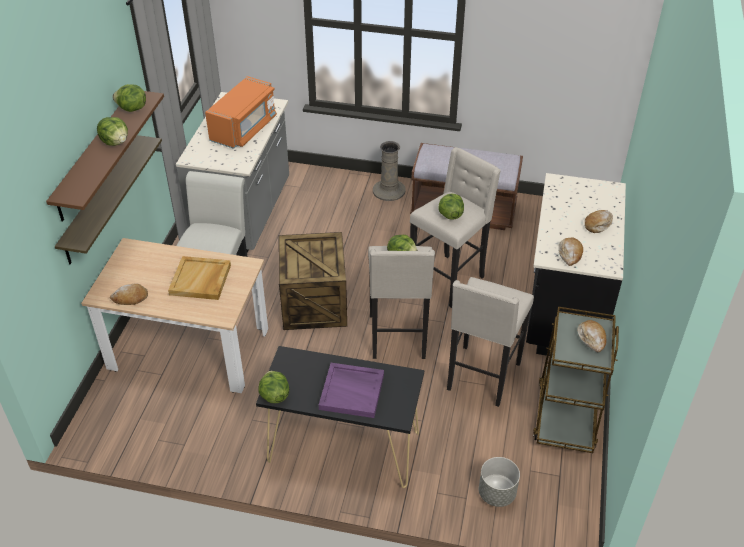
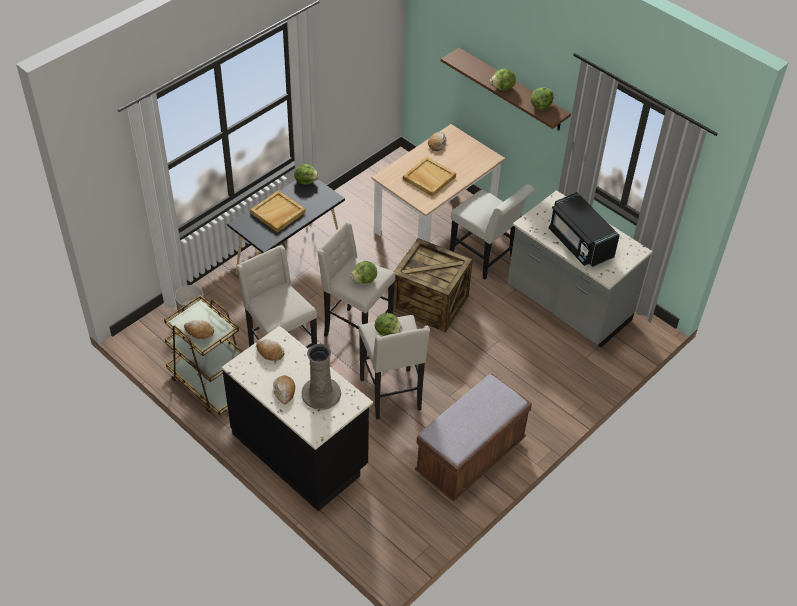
camera: 120 degrees right, 5 degrees up
(100, 199) = (502, 114): shelf -> none
(244, 129) = (579, 243): orange microwave -> black microwave
(352, 391) = (278, 213): purple tray -> beige tray
(388, 190) = (538, 418): beige vase -> beige vase (321, 394)

